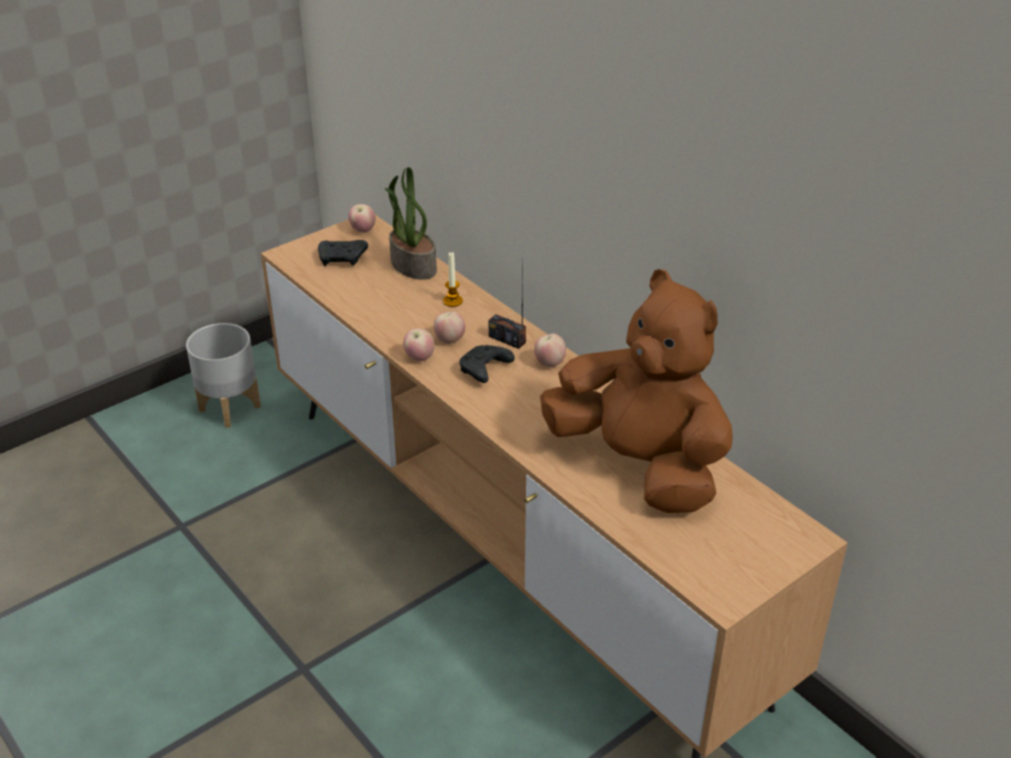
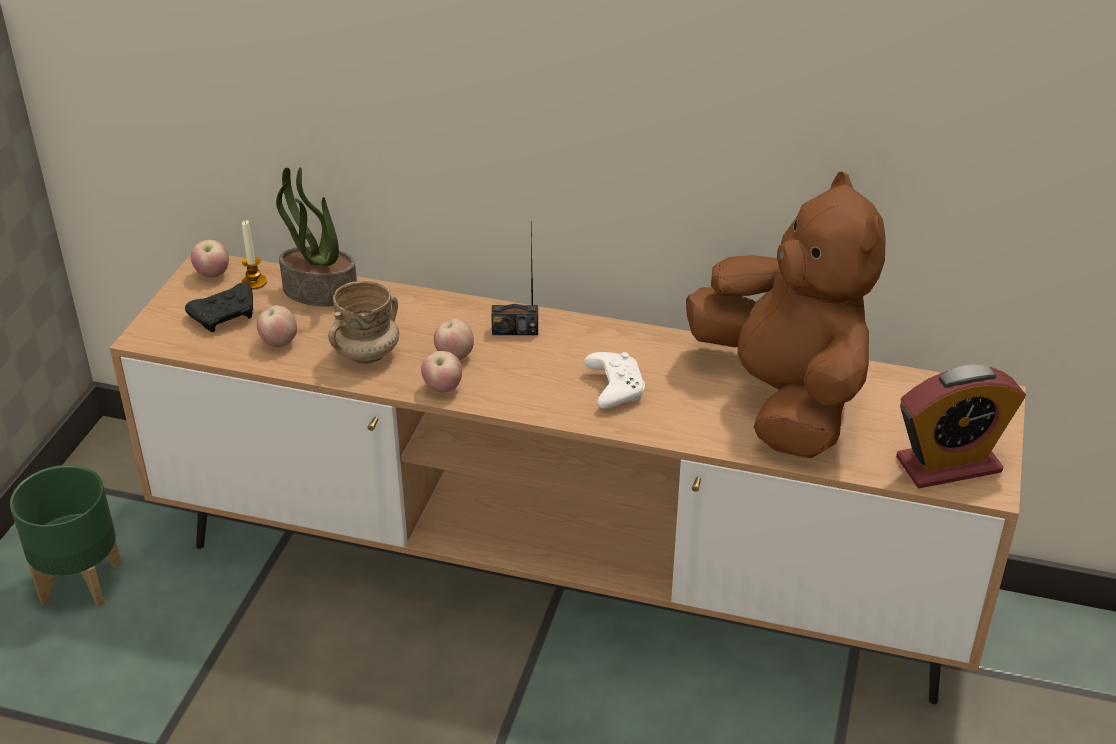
camera: 35 degrees left, 0 degrees up
(231, 407) = (81, 581): grey planter -> green planter
(398, 316) = (367, 354): none -> beige mug
(452, 301) = (410, 313): candle -> candle (254, 282)
(484, 371) = (528, 372): black game controller -> none
(529, 405) = (613, 388): none -> white game controller
(550, 363) = (586, 336): apple -> apple (279, 342)
(640, 465) = (783, 398): brown plush toy -> brown plush toy turned 60 degrees clockwise
(710, 569) = (948, 465): none -> alarm clock

